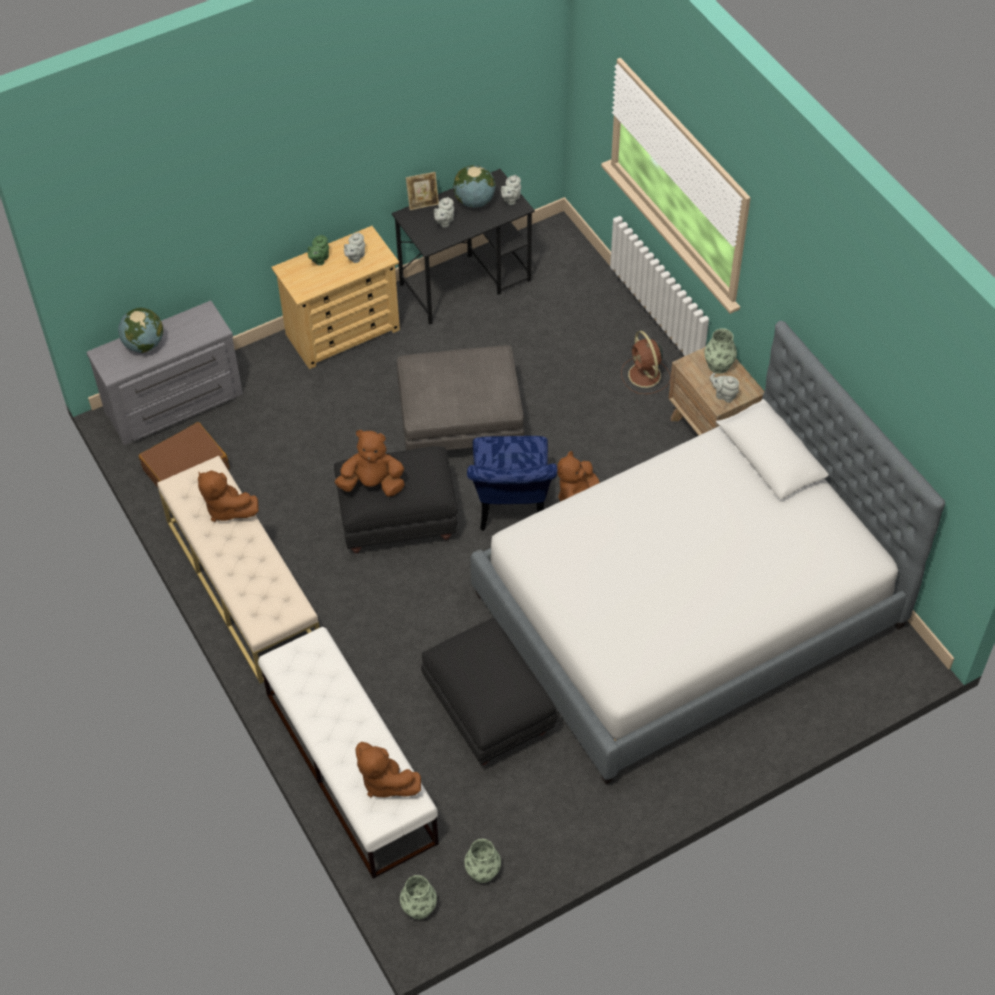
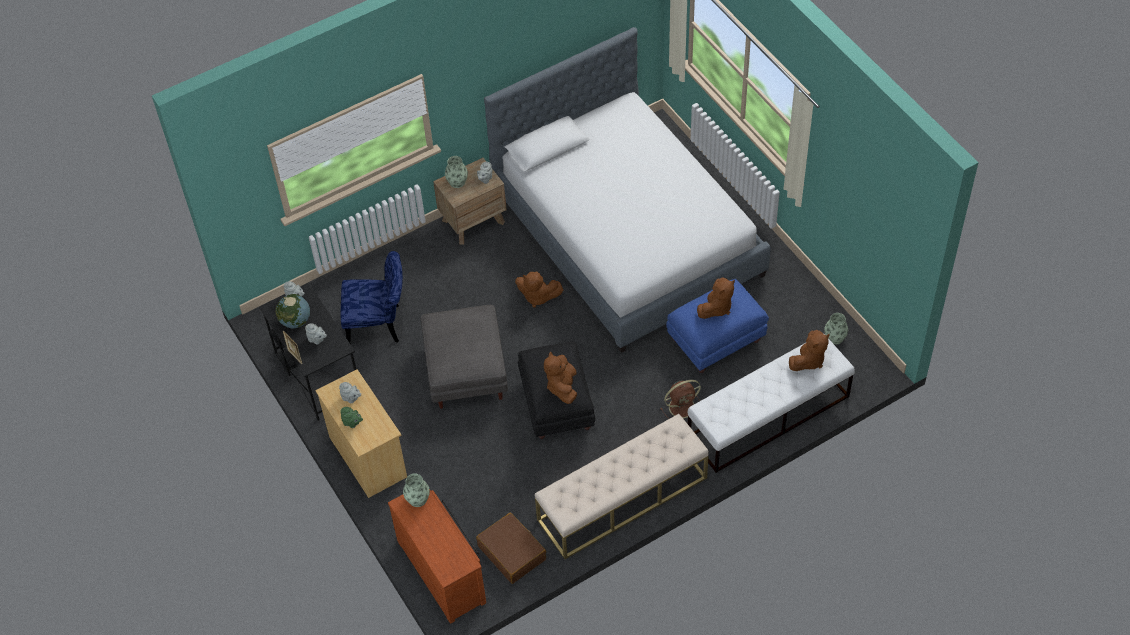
camera: 90 degrees left, 0 degrees up
(144, 344) = (436, 544): globe -> none
(175, 405) = (443, 570): grey dresser -> brown dresser
(226, 508) = (588, 480): brown plush toy -> brown plush toy (716, 308)
(419, 907) = (865, 370): vase -> vase (418, 499)
(489, 712) = (716, 340): black ottoman -> blue ottoman
(511, 509) = (545, 335): blue chair -> blue chair (379, 325)
(645, 376) = (421, 259): brown fan -> brown fan (683, 406)

